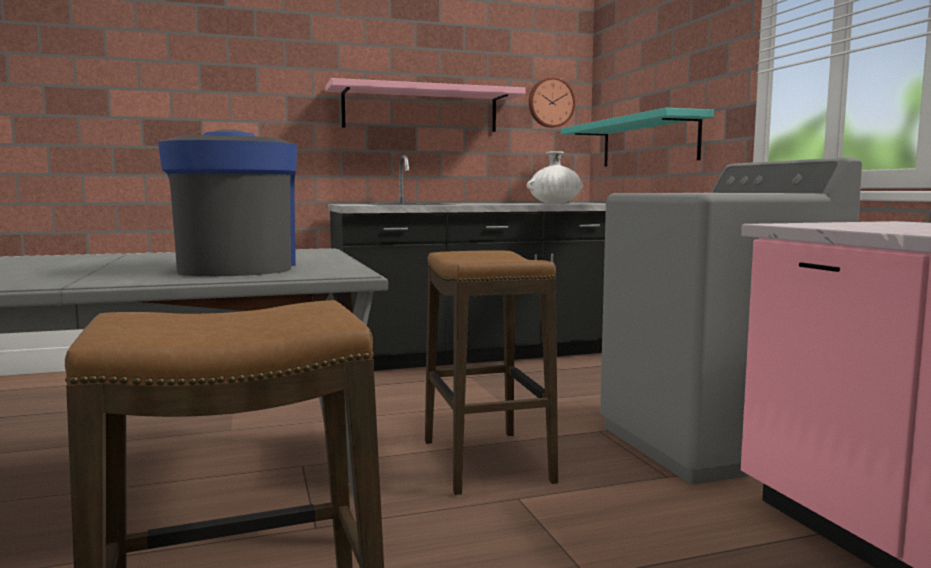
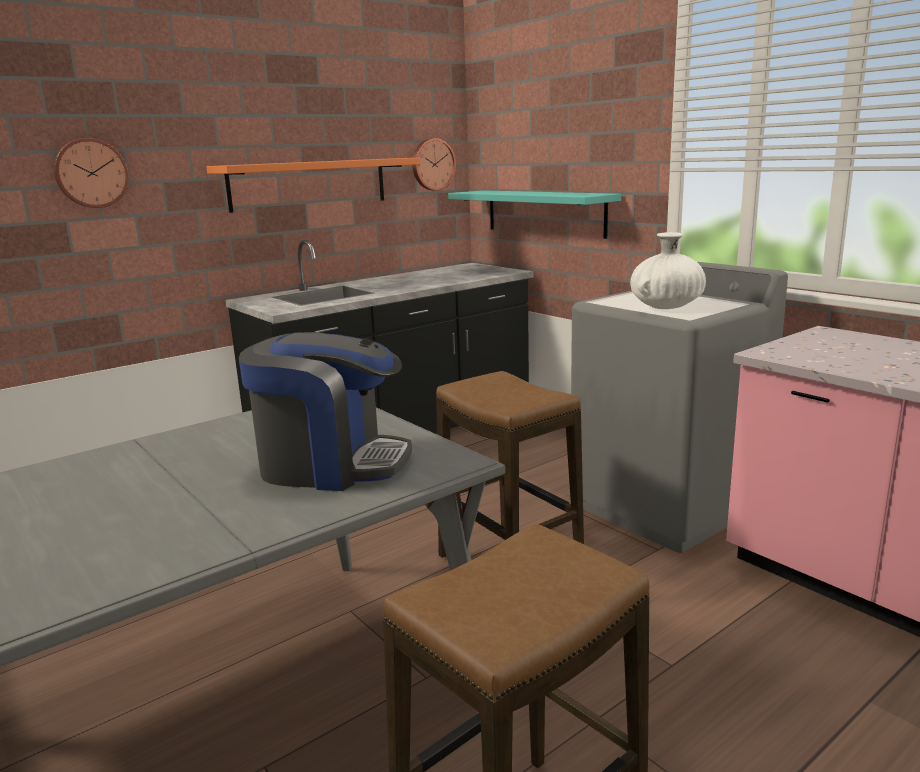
camera: 20 degrees left, 10 degrees up
(226, 82) = (91, 173): none -> wall clock
(236, 267) = (331, 464): coffee machine -> coffee machine turned 135 degrees clockwise
(421, 109) = (309, 184): pink shelf -> orange shelf
(555, 203) = (461, 278): white vase -> white vase (666, 307)

